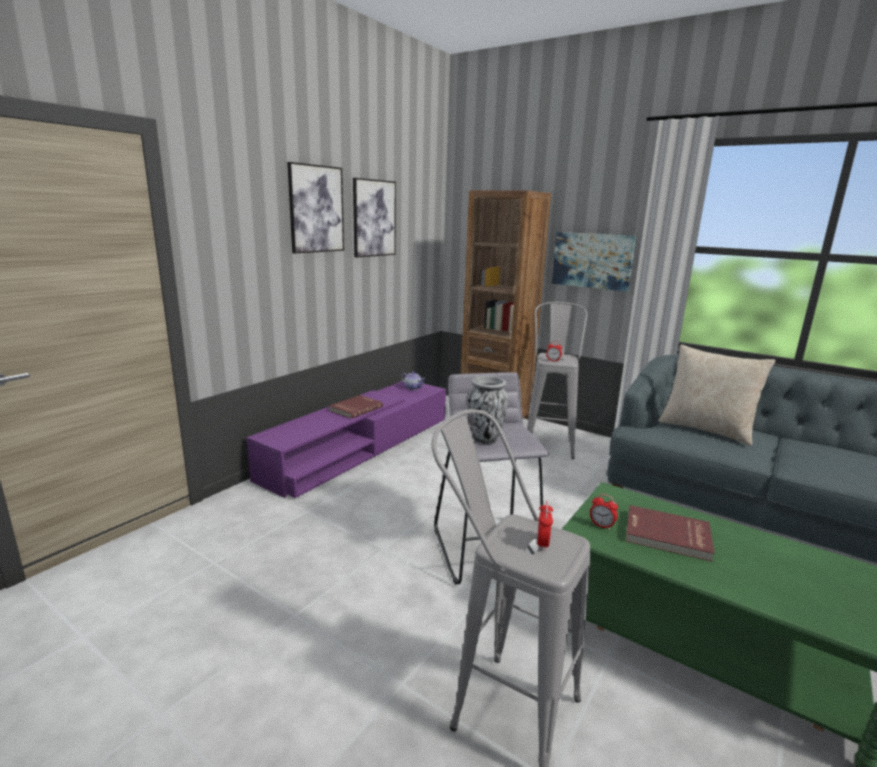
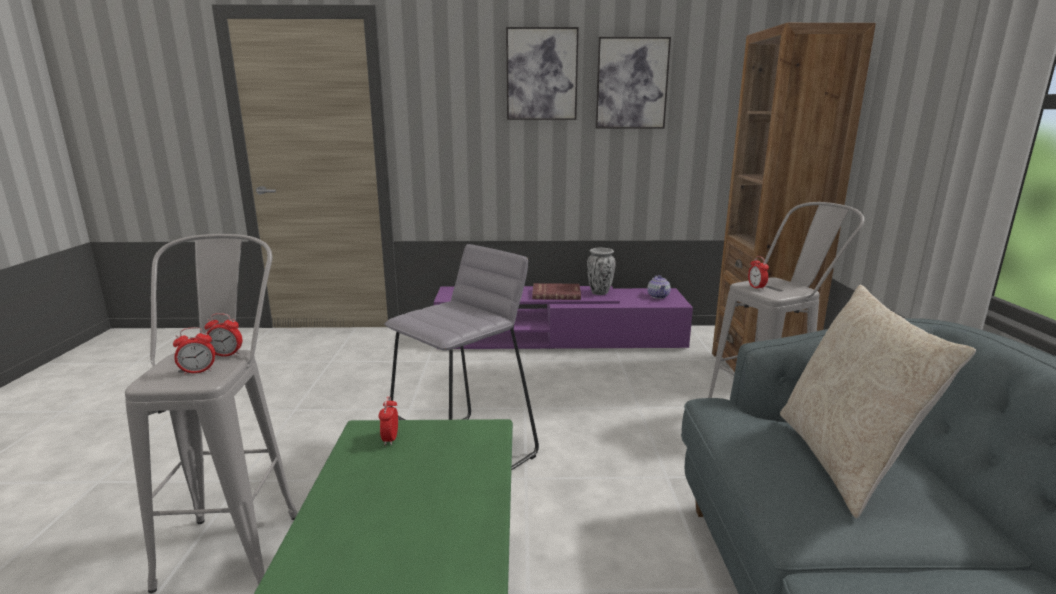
camera: 55 degrees right, 0 degrees up
(484, 439) = (428, 314): vase -> vase (599, 292)
(514, 525) = (226, 355): none -> alarm clock
(592, 260) = (912, 135): picture -> none
(667, 536) = (405, 485): red book -> none

